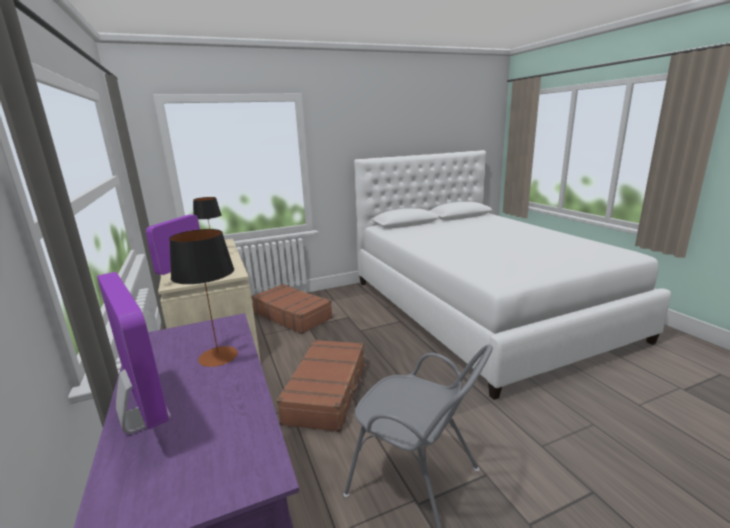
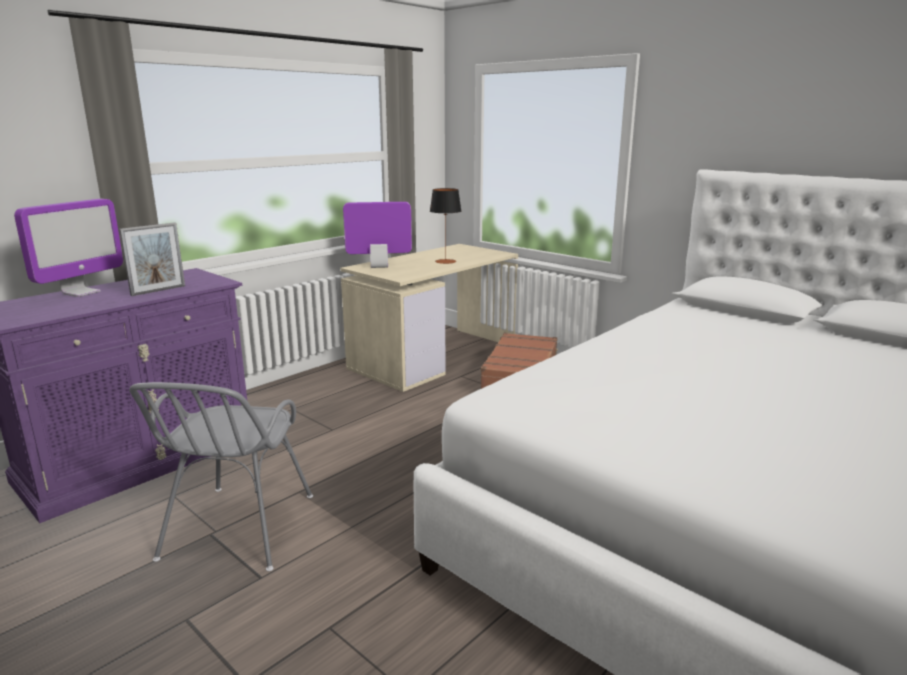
camera: 65 degrees right, 0 degrees up
(218, 356) = (158, 290): table lamp -> picture frame
(327, 392) = (371, 441): brown suitcase -> none

